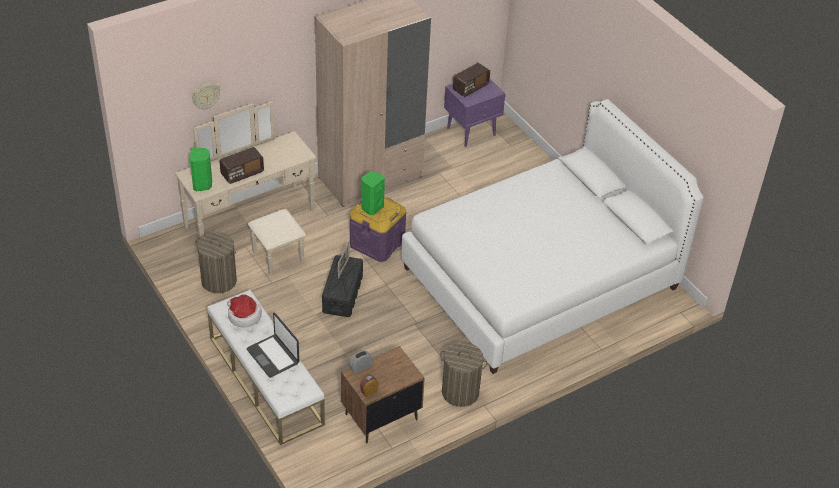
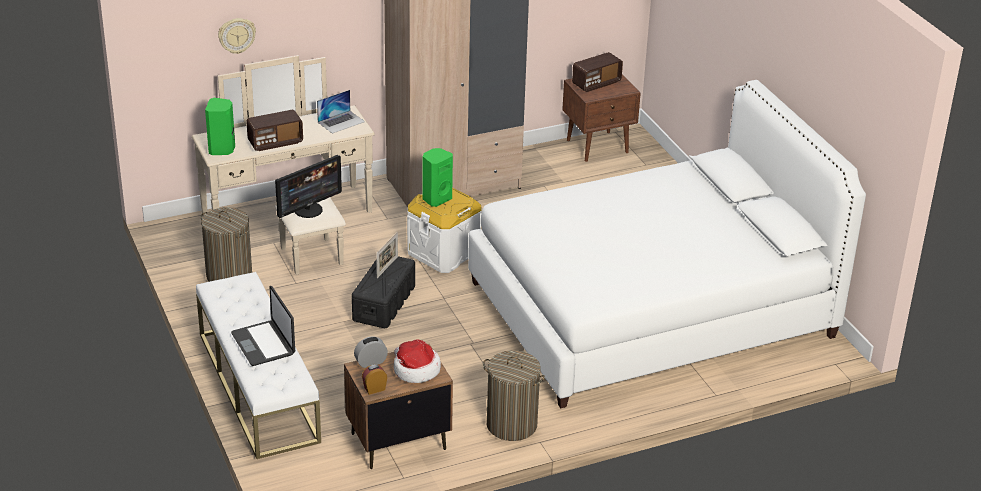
camera: 10 degrees right, 10 degrees down
(244, 316) = (239, 298): hat -> hat (415, 370)
(275, 226) = (308, 210): none -> monitor
(288, 148) = (341, 122): none -> laptop
(377, 243) = (444, 252): purple storage box -> white storage box
(472, 131) = (598, 146): purple nightstand -> brown nightstand

